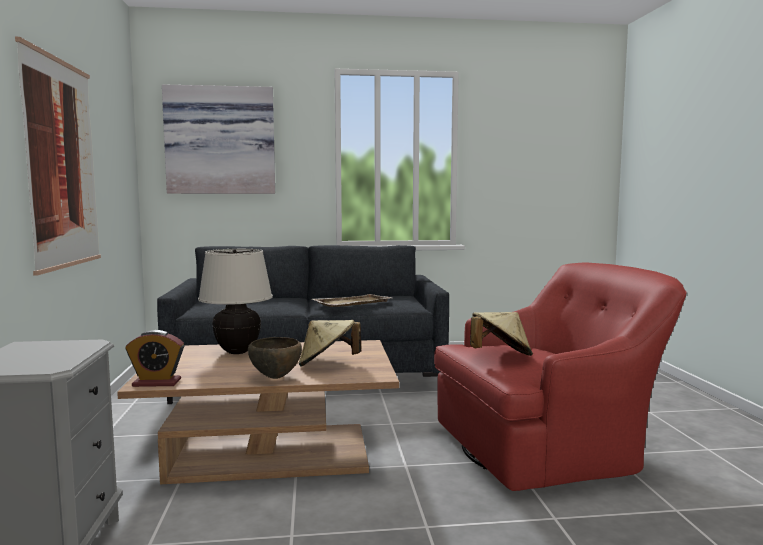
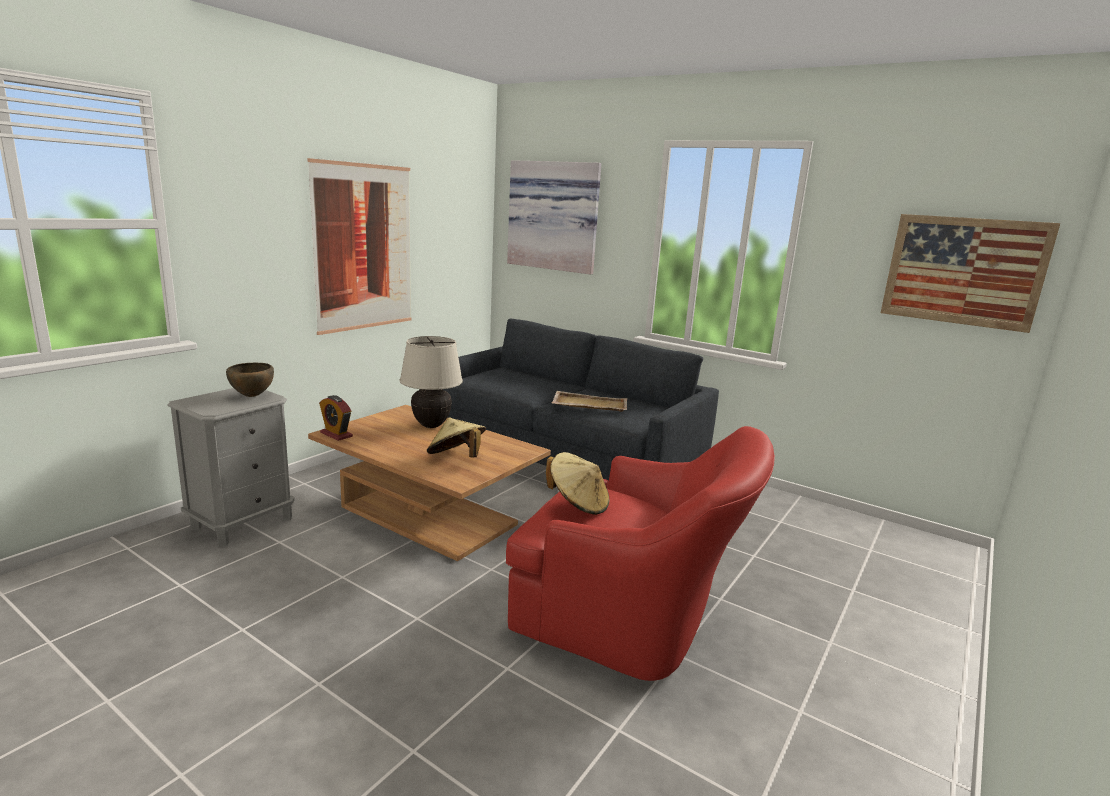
camera: 40 degrees right, 10 degrees up
(276, 377) = (400, 457): brown bowl -> brown bowl (252, 396)
(567, 159) = (963, 271): none -> picture

